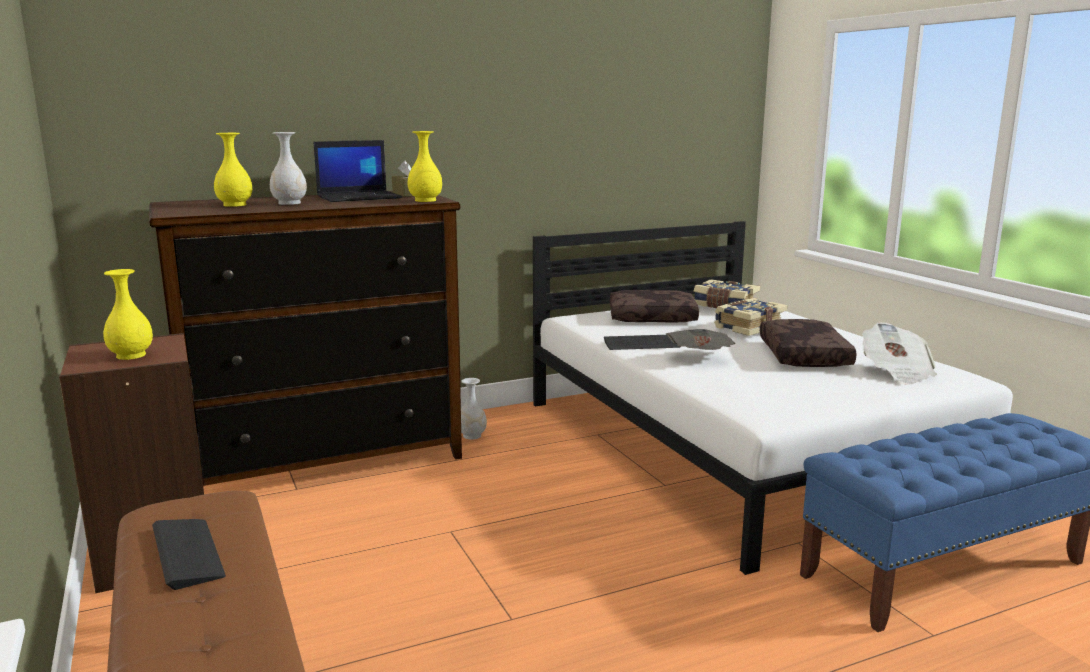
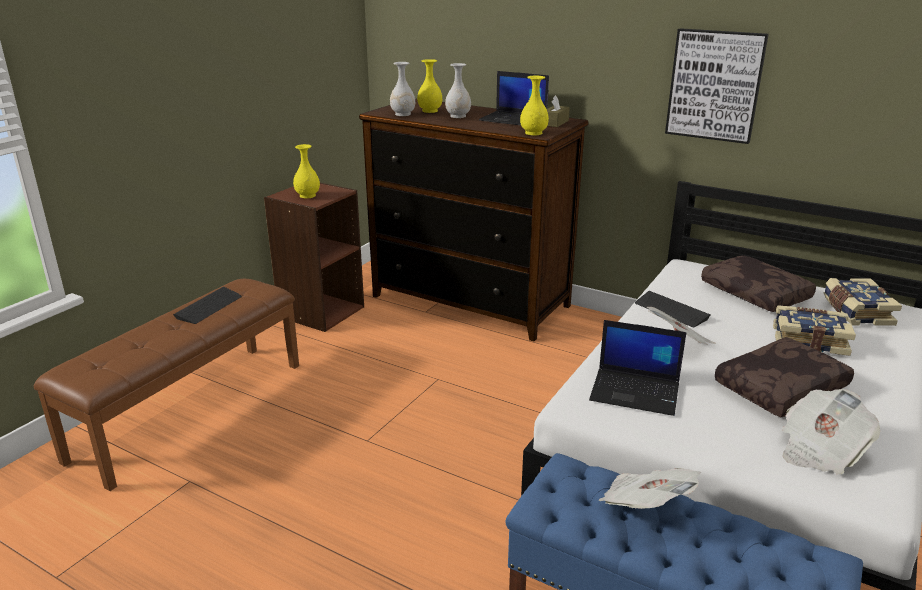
camera: 55 degrees right, 10 degrees up
(471, 436) = (571, 330): white vase -> white vase (402, 114)
(546, 134) = (714, 85): none -> picture
(763, 392) = (636, 392): none -> laptop
(923, 446) = (645, 506): none -> newspaper

